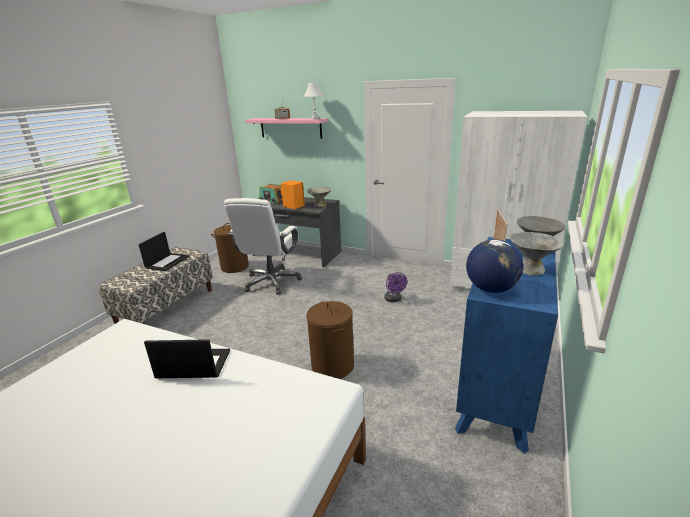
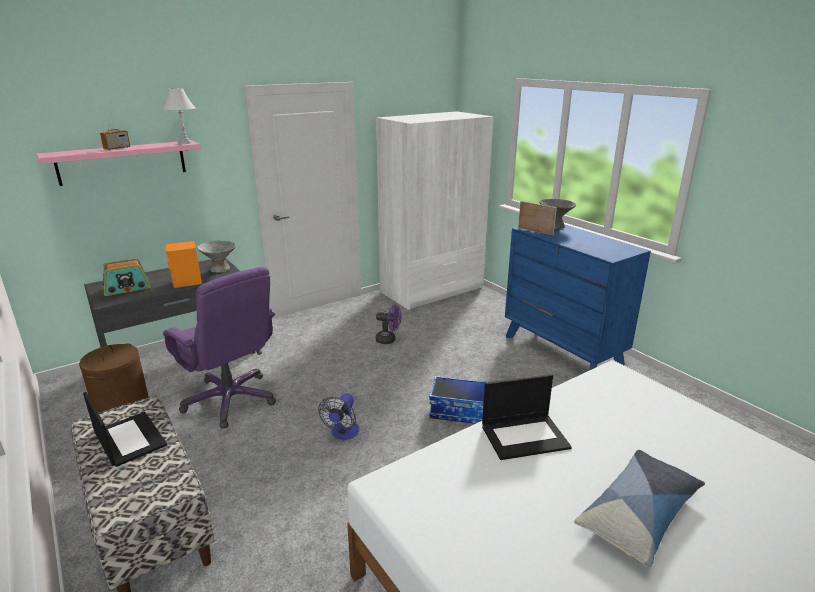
camera: 60 degrees left, 0 degrees up
(100, 448) = (639, 514): none -> pillow
(193, 365) = (525, 436): laptop -> laptop turned 135 degrees counterclockwise
(267, 328) = (343, 434): none -> fan
(272, 282) = (231, 400): white office chair -> purple office chair
(333, 366) = (463, 411): brown laundry basket -> storage box
(490, 289) = (604, 253): globe -> none
(530, 269) = (584, 236): grey bowl -> none

